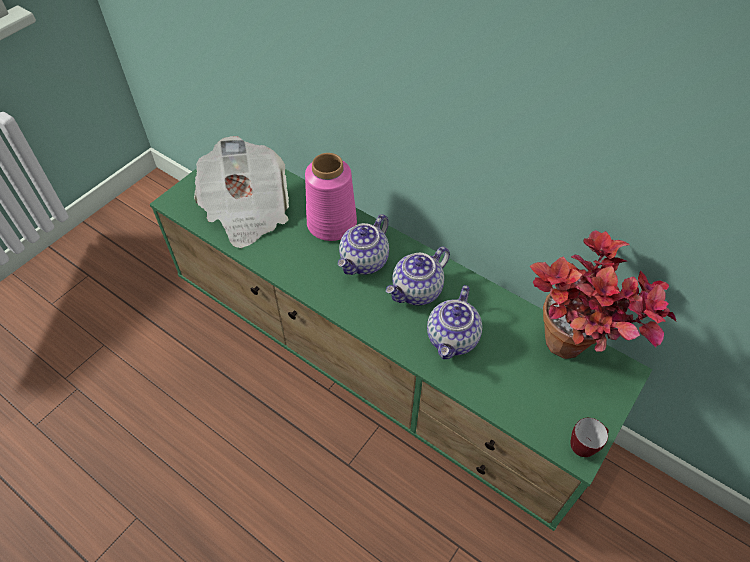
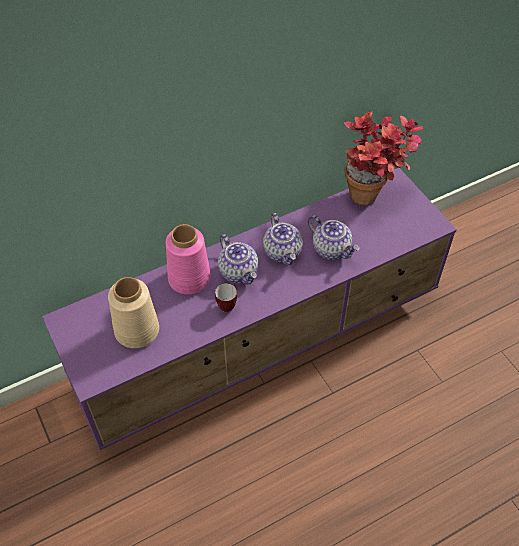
camera: 65 degrees left, 0 degrees up
(246, 210) = (138, 330): newspaper -> beige vase
(376, 366) = (261, 342): green tv stand -> purple tv stand
(584, 446) = (433, 221): mug -> mug (226, 305)

